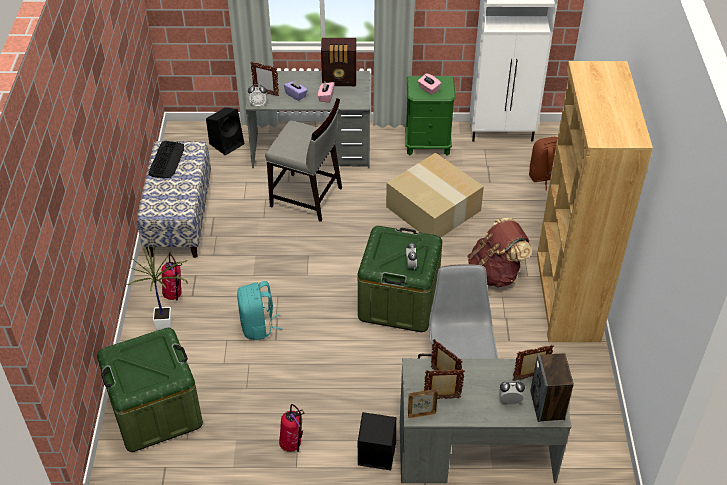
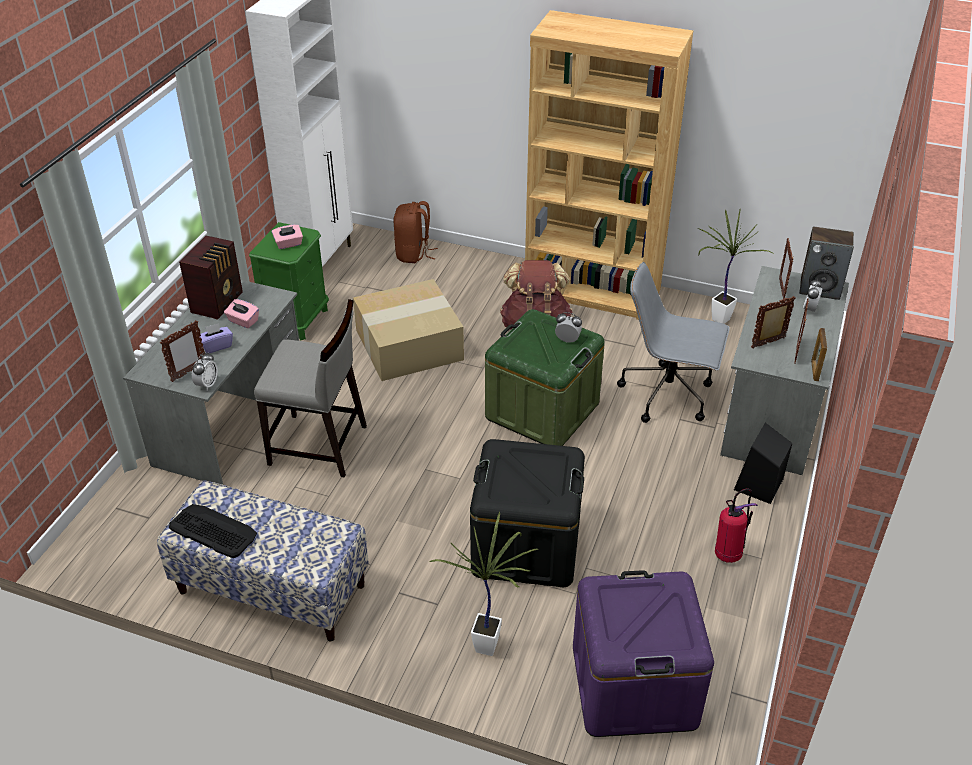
camera: 70 degrees left, 5 degrees down
(156, 411) = (634, 685): green storage box -> purple storage box
(174, 295) = (427, 624): fire extinguisher -> none
(227, 143) = (147, 502): black speaker -> none
(258, 326) = (526, 545): turquoise backpack -> black storage box
(306, 197) = (319, 446): grey chair -> grey chair turned 60 degrees clockwise
(580, 391) = (717, 320): none -> potted plant

